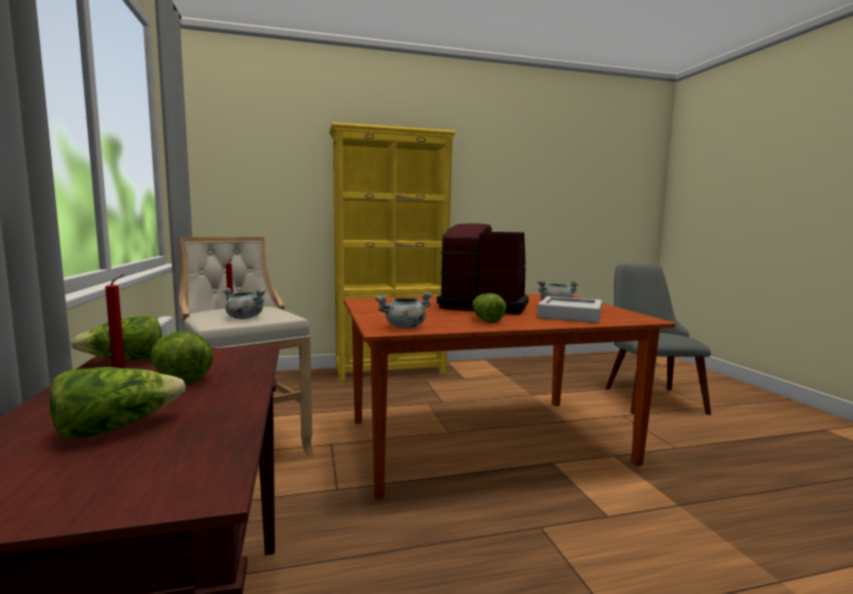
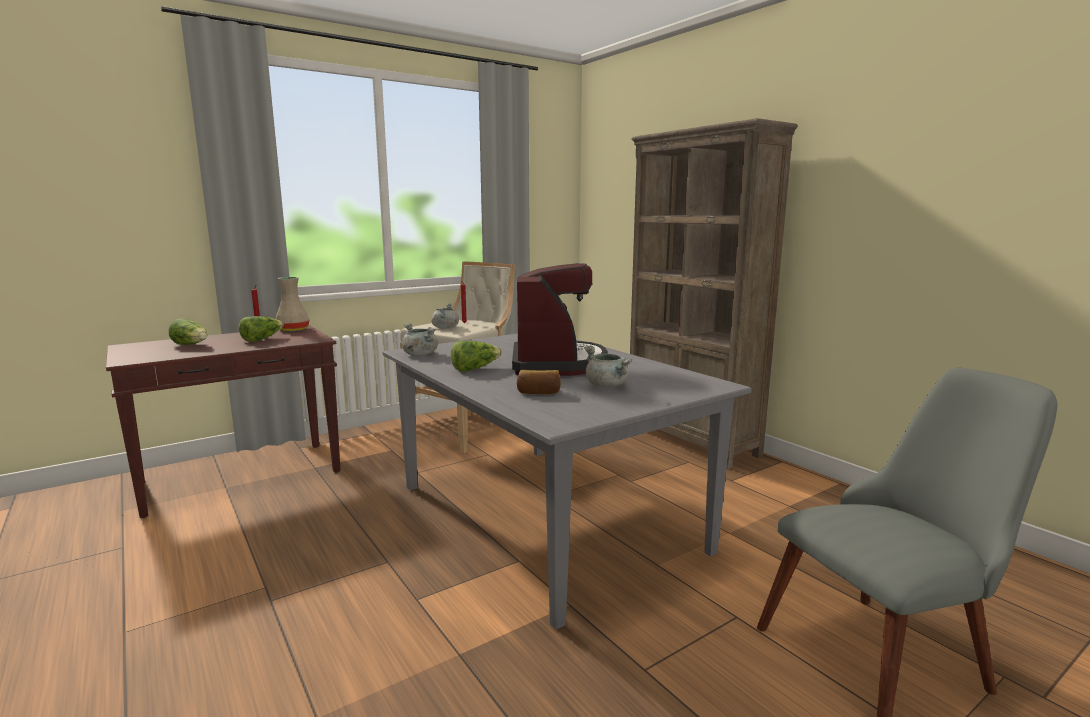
camera: 70 degrees right, 5 degrees up
(125, 360) = (293, 329): lettuce -> beige vase
(391, 372) = (691, 441): yellow bookcase -> brown bookcase
(485, 442) = (544, 517): brown dining table -> grey dining table
(570, 315) = (538, 392): grey tray -> bread

